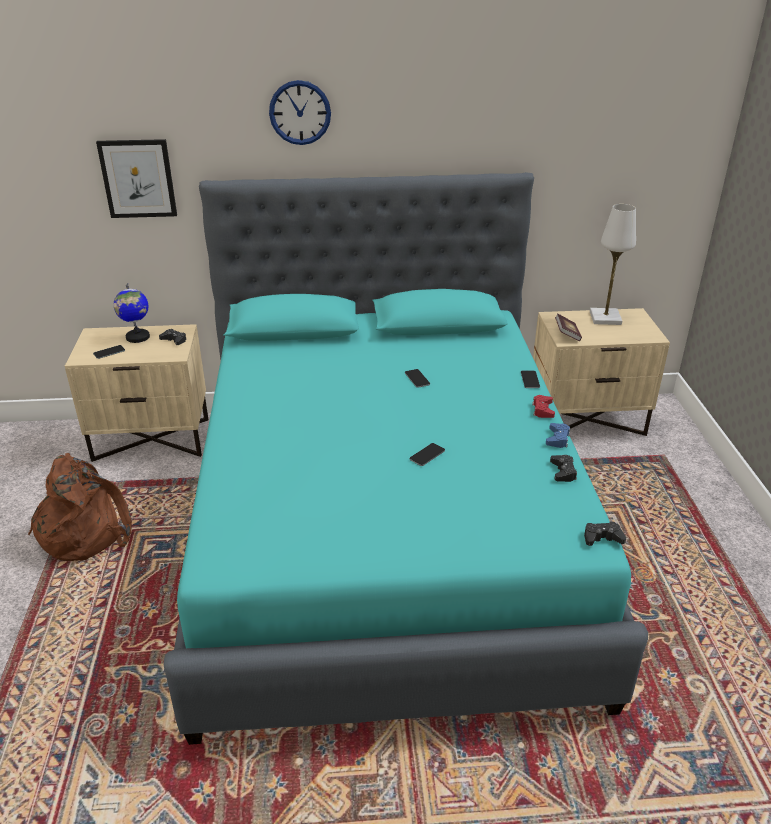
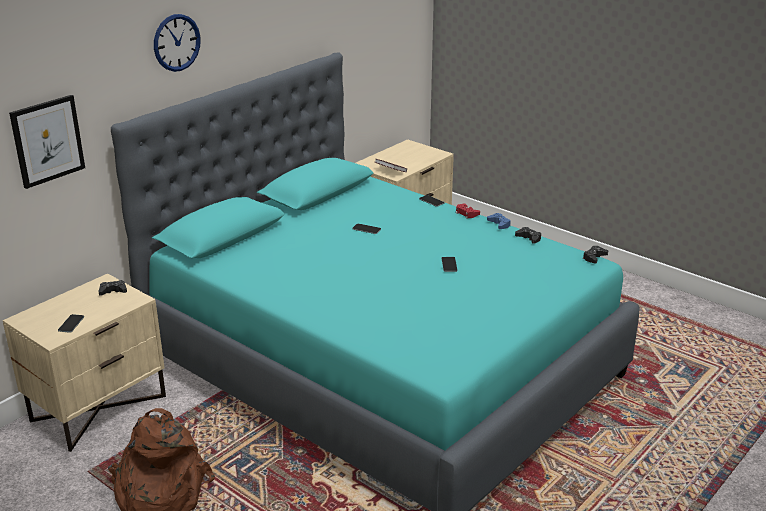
camera: 45 degrees left, 5 degrees down
(137, 337) = (74, 303): globe -> none
(605, 318) = (396, 153): white table lamp -> none

